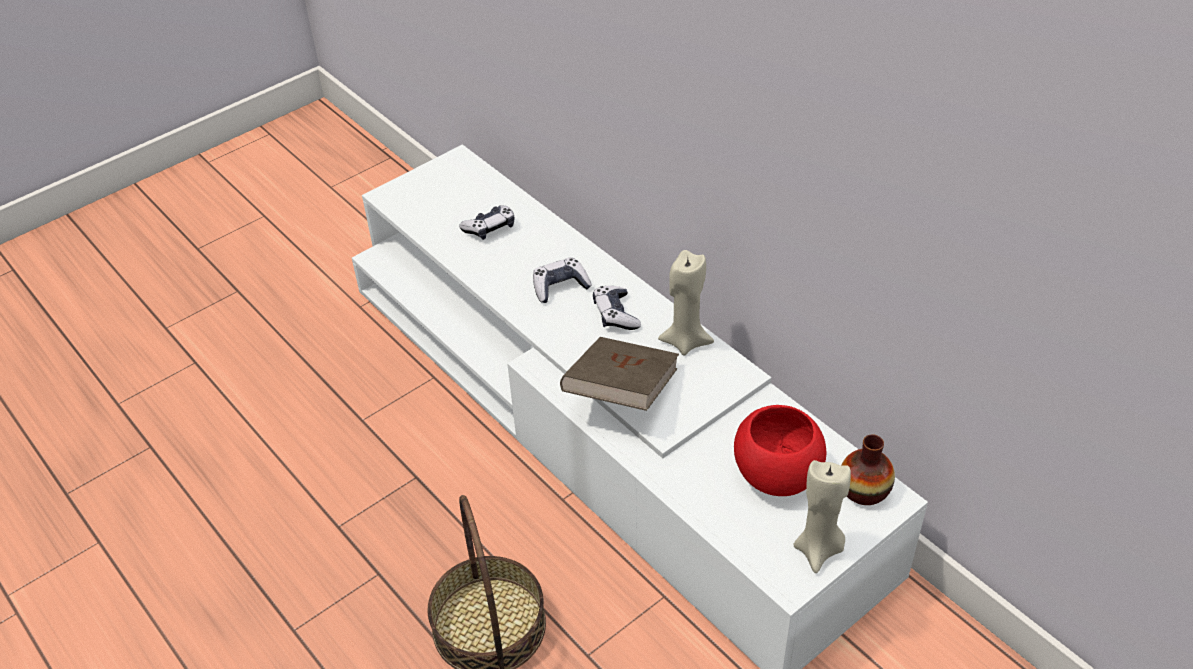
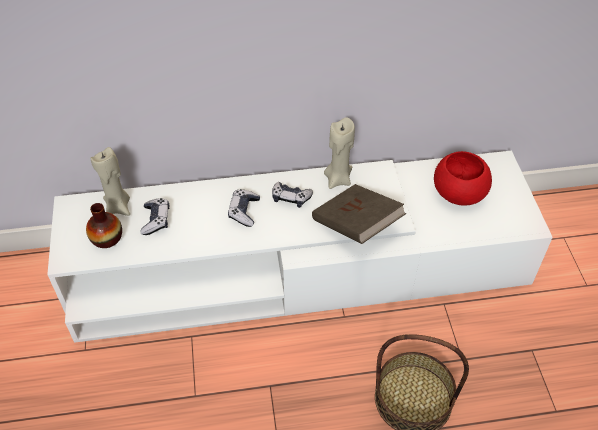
camera: 60 degrees left, 5 degrees up
(819, 549) = (518, 204): beige candle -> beige candle (119, 207)
(864, 490) = (490, 168): vase -> vase (107, 238)

